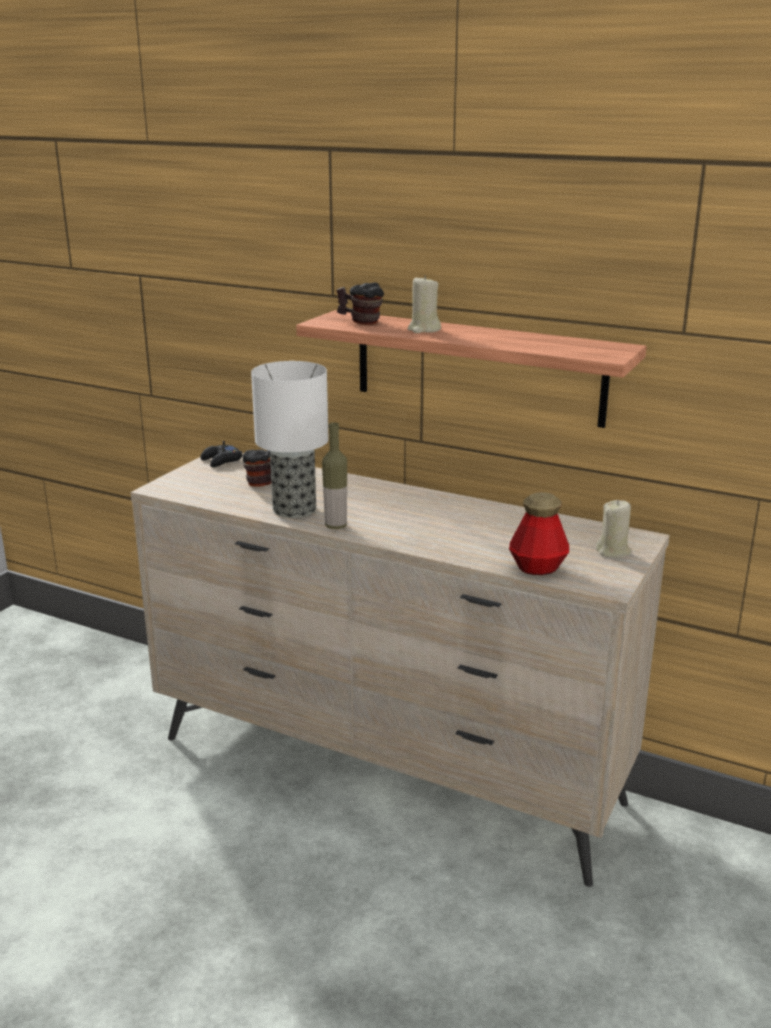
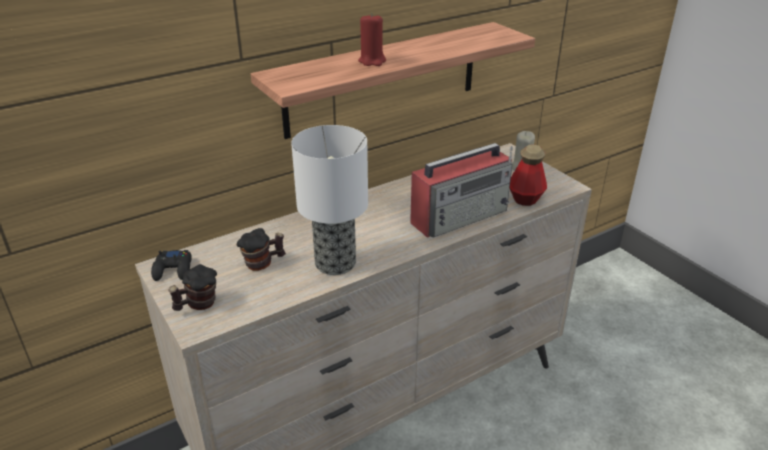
camera: 60 degrees left, 10 degrees up
(336, 526) = (387, 253): bottle -> none
(360, 322) = (313, 73): mug -> mug (197, 305)
(423, 329) = (372, 61): beige candle -> red candle
(449, 542) = (460, 216): none -> radio

